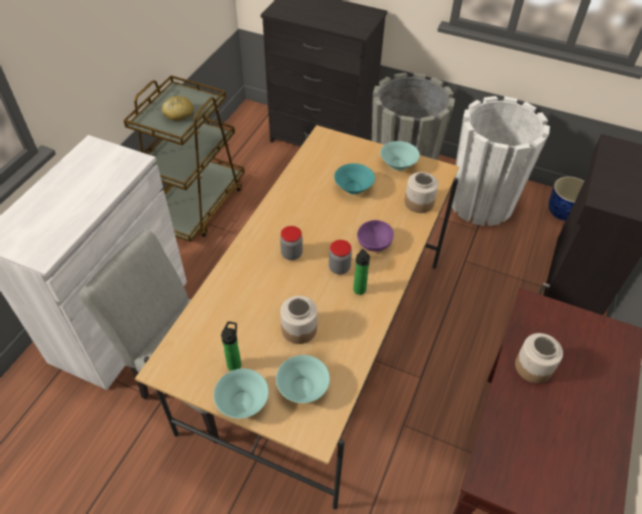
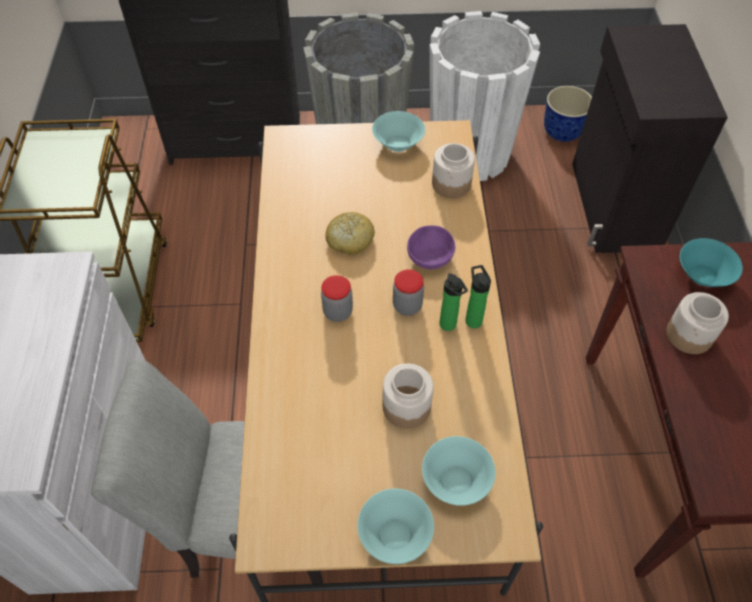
camera: 25 degrees left, 5 degrees up
(178, 113) = (64, 174): bread -> bread (349, 239)
(235, 363) = (354, 488): bottle -> bottle (472, 319)
(353, 188) = (361, 194): turquoise bowl -> turquoise bowl (702, 275)

